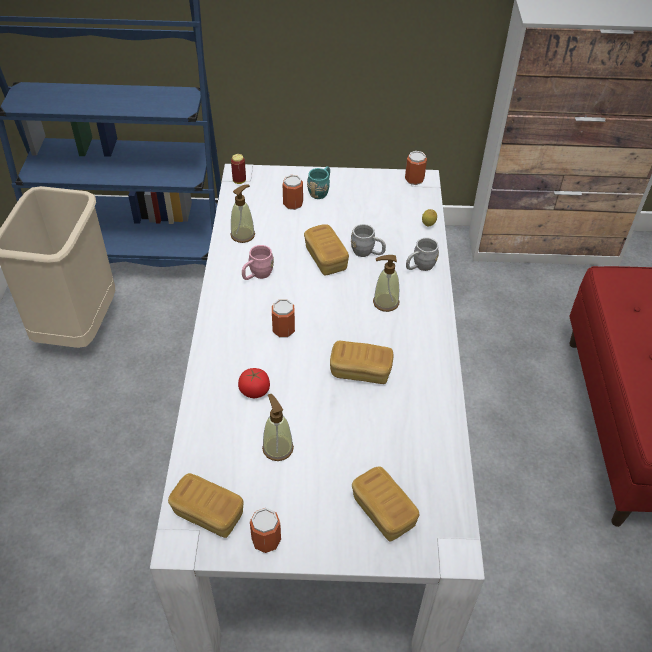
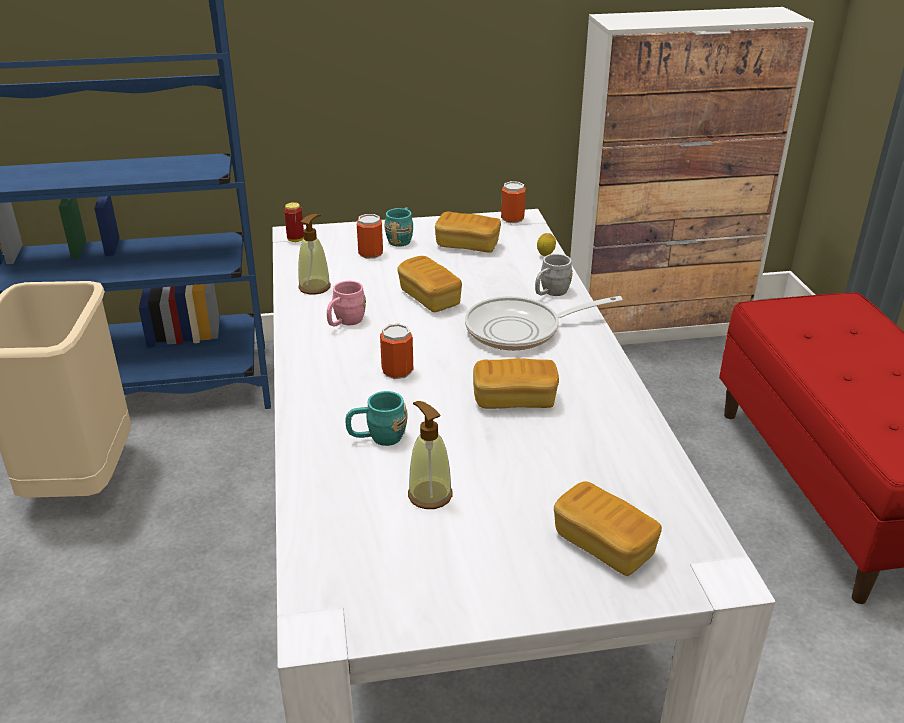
camera: 10 degrees left, 15 degrees down
(208, 513) = (351, 584): bread -> bread (467, 246)
(254, 391) = (377, 438): tomato -> turquoise mug
(266, 540) = (448, 604): can -> none
(367, 252) = (480, 287): grey mug -> none
(385, 302) = (521, 330): soap dispenser -> frying pan

